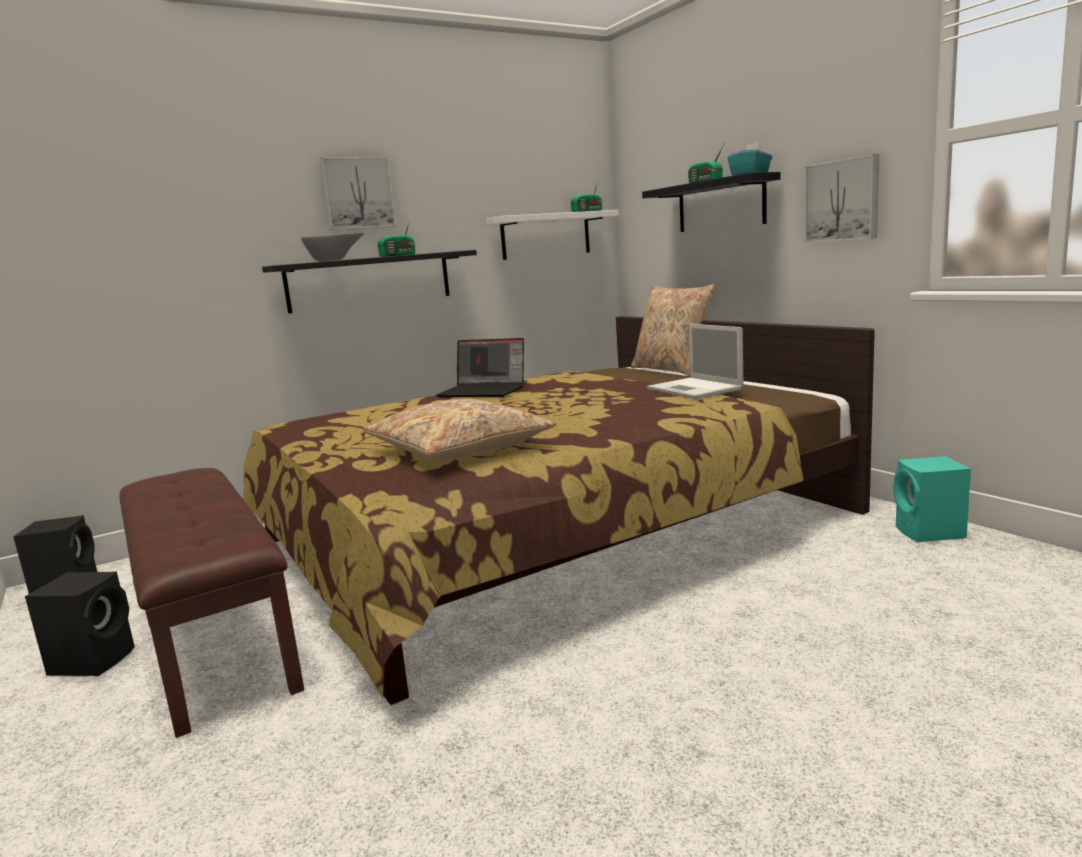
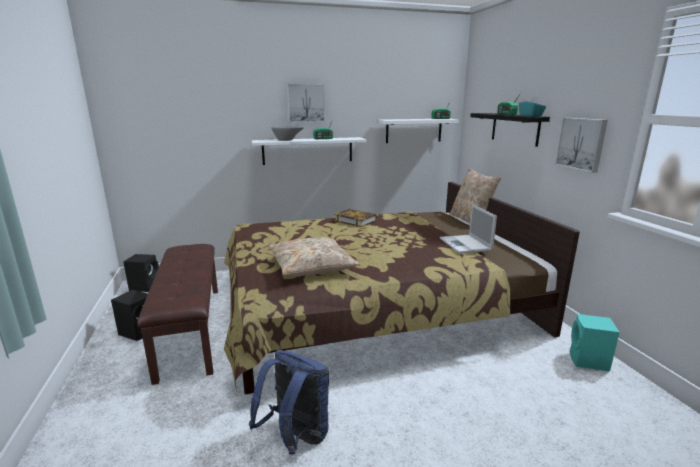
camera: 15 degrees right, 5 degrees up
(370, 281) = (308, 150): black shelf -> white shelf
(484, 391) = (355, 220): laptop -> book
(533, 742) = (296, 437): none -> blue backpack

